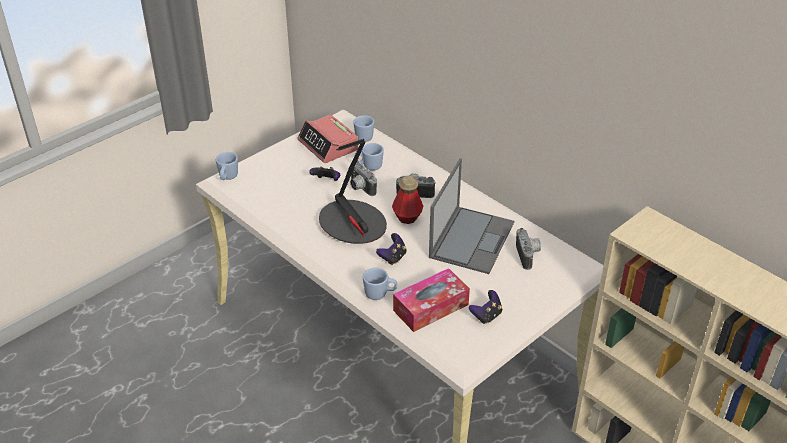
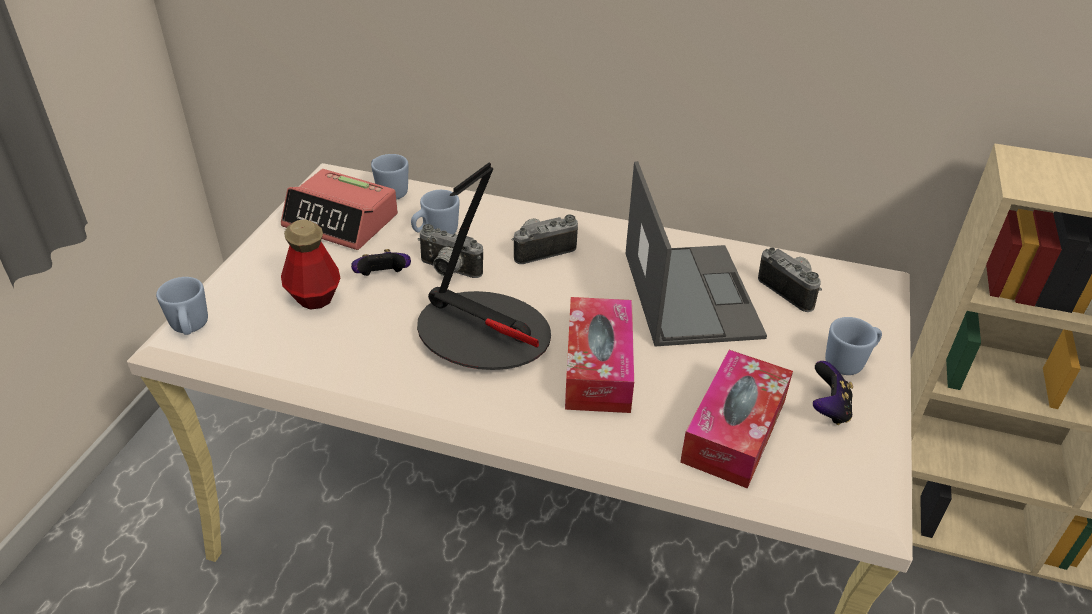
camera: 30 degrees left, 0 degrees up
(380, 294) = (633, 441): blue mug -> blue mug (849, 362)
(393, 258) = (598, 367): game controller -> tissue box
(407, 217) = (562, 292): bottle -> bottle (314, 296)

